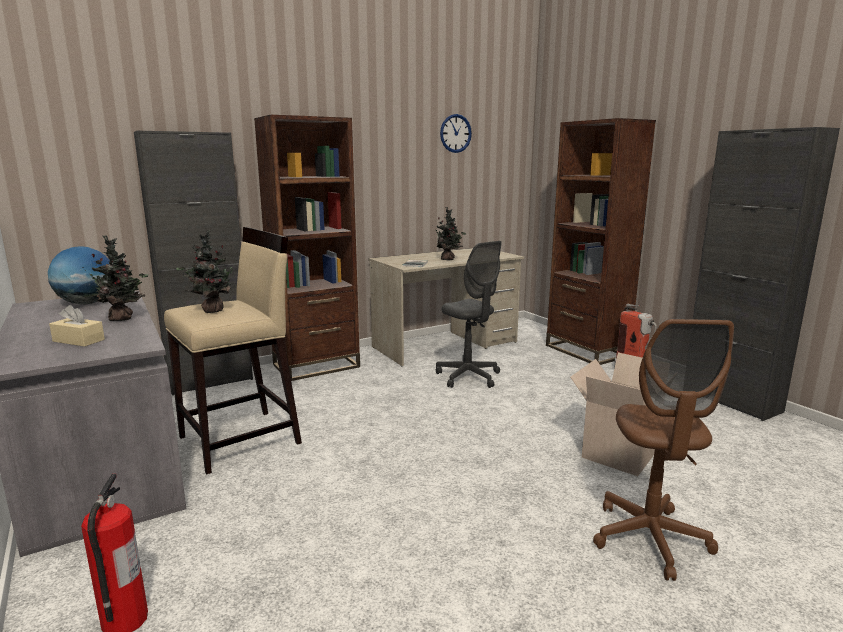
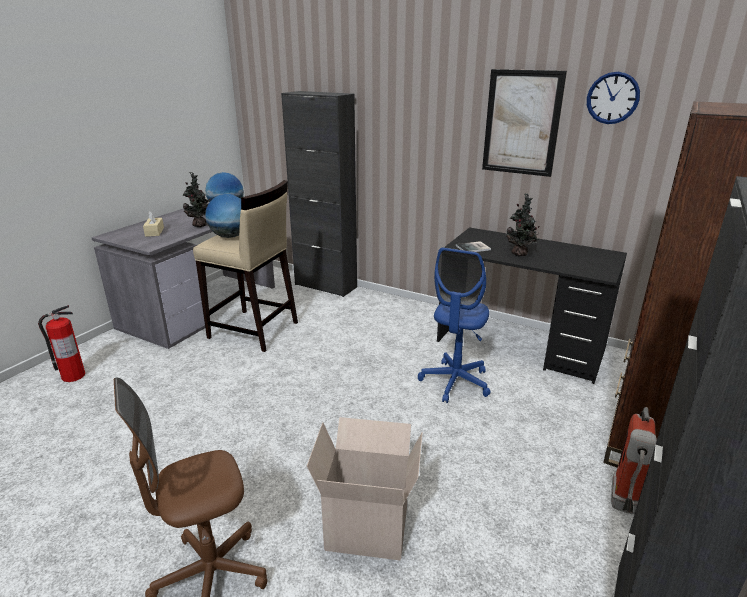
camera: 60 degrees right, 10 degrees up
(211, 311) = (230, 236): potted plant -> globe
(316, 366) = (392, 308): brown bookcase -> none
(397, 156) = (521, 123): none -> picture
(445, 345) = (520, 345): beige desk -> black desk
(468, 377) = (455, 382): grey office chair -> blue office chair

